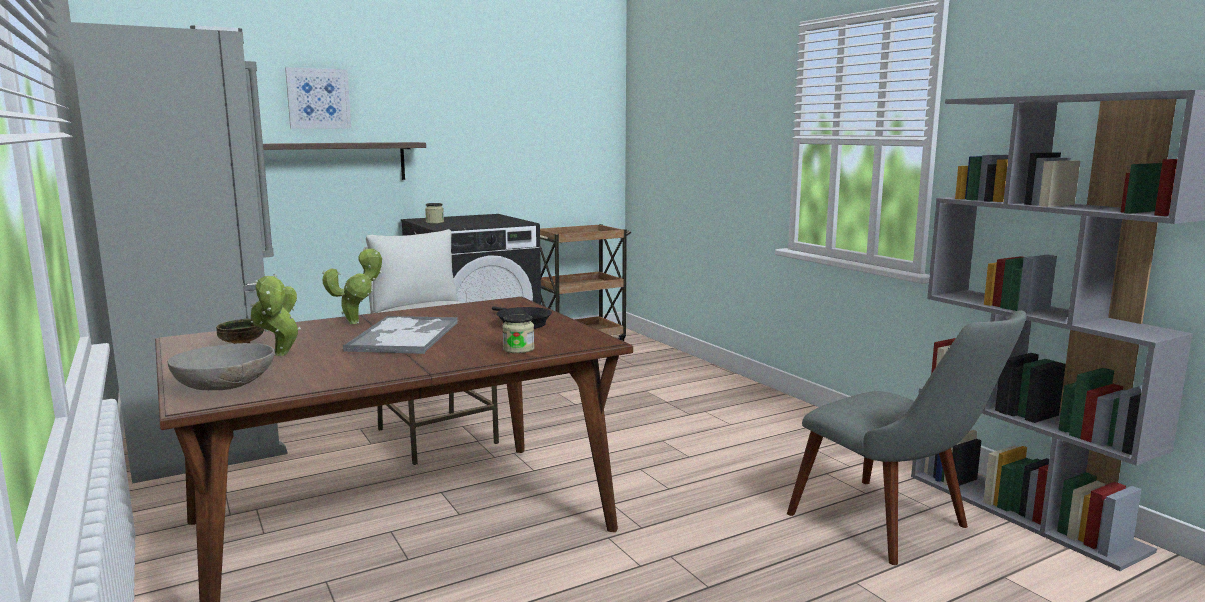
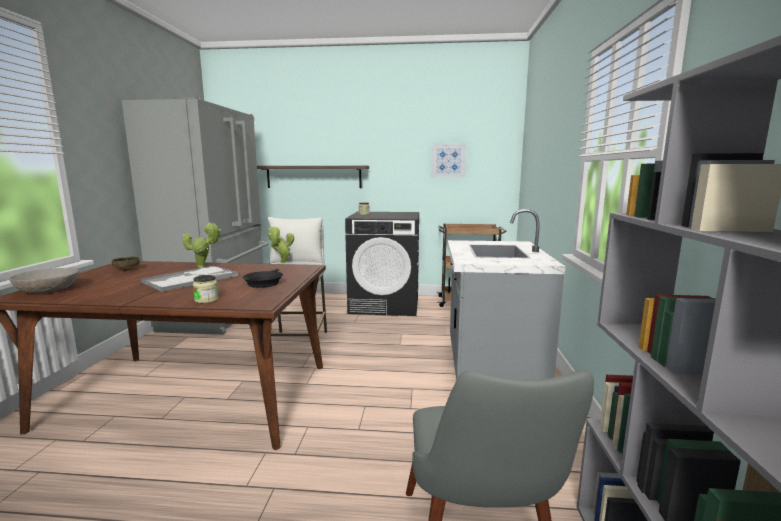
camera: 35 degrees right, 0 degrees up
(280, 355) = (116, 279): potted plant -> potted plant (282, 263)
(318, 98) = (314, 140): picture -> picture (448, 160)
(711, 403) = (490, 369): none -> grey counter

